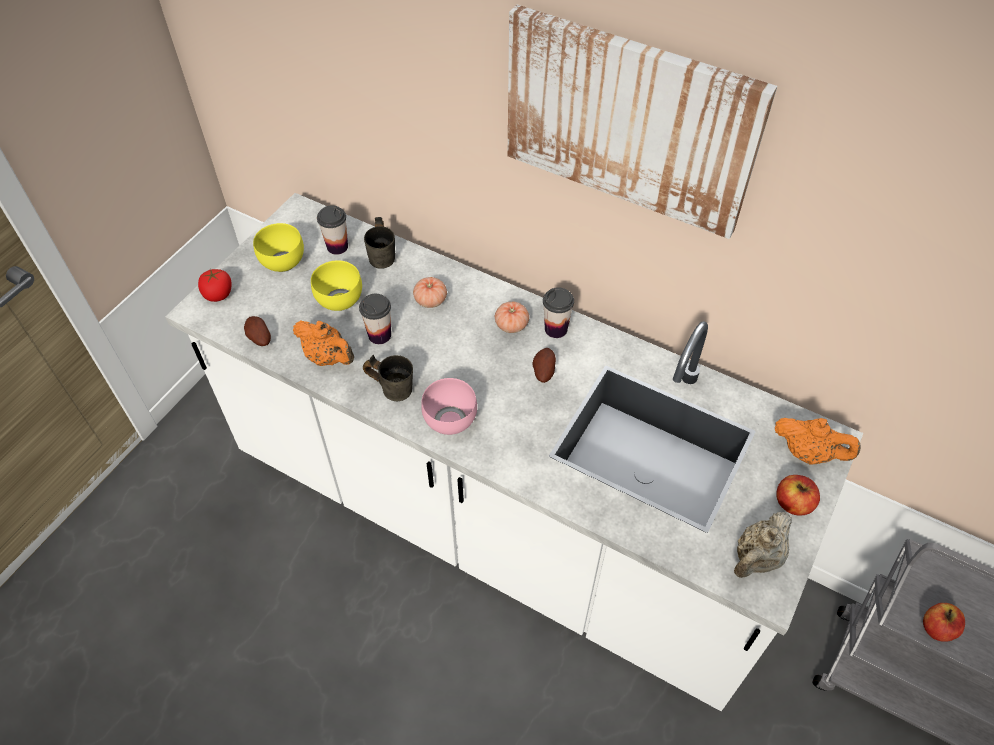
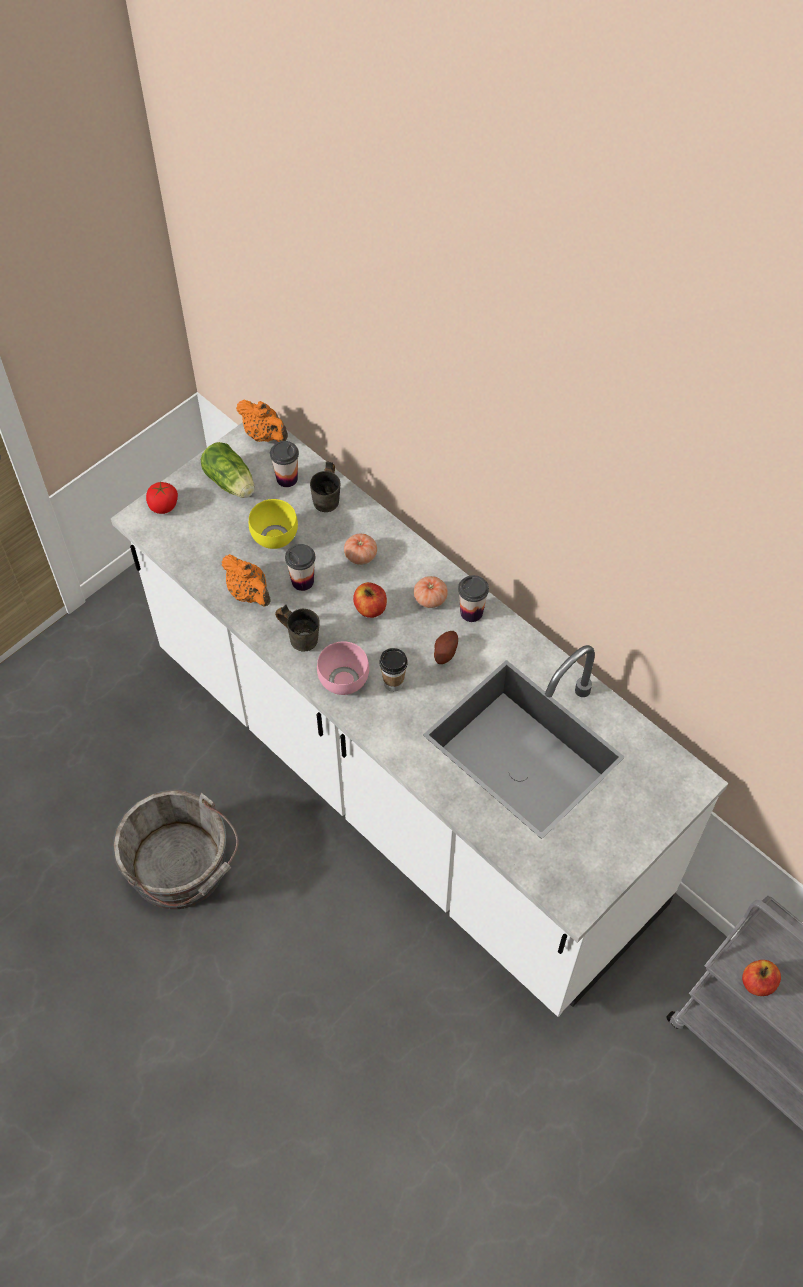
camera: 15 degrees right, 5 degrees up
(259, 338) = (191, 560): potato -> none
(283, 261) = (231, 483): yellow bowl -> lettuce
(309, 658) = (182, 869): none -> grey bucket
(502, 412) = (393, 683): none -> cup
(629, 121) = (541, 456): picture -> none
(756, 558) = (576, 871): beige teapot -> none
(793, 503) = (631, 831): apple -> apple (370, 608)
(808, 453) = (665, 789): orange teapot -> orange teapot (265, 435)

